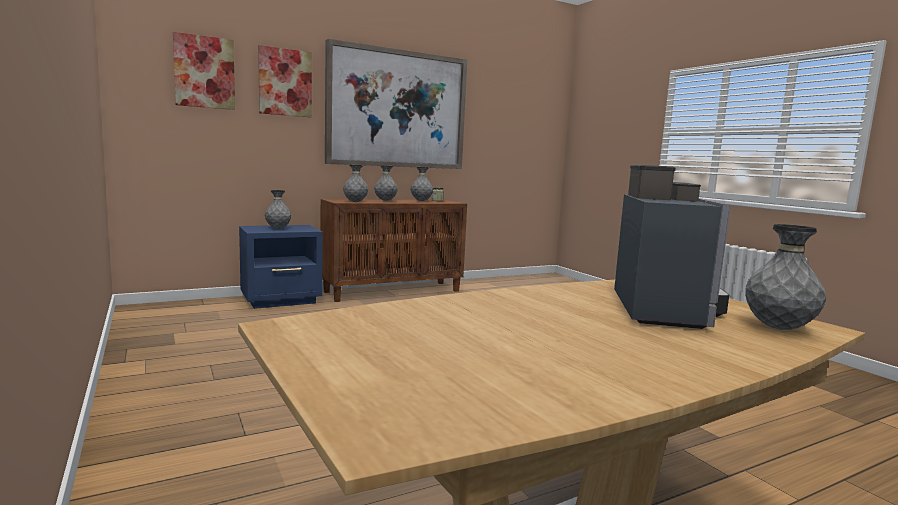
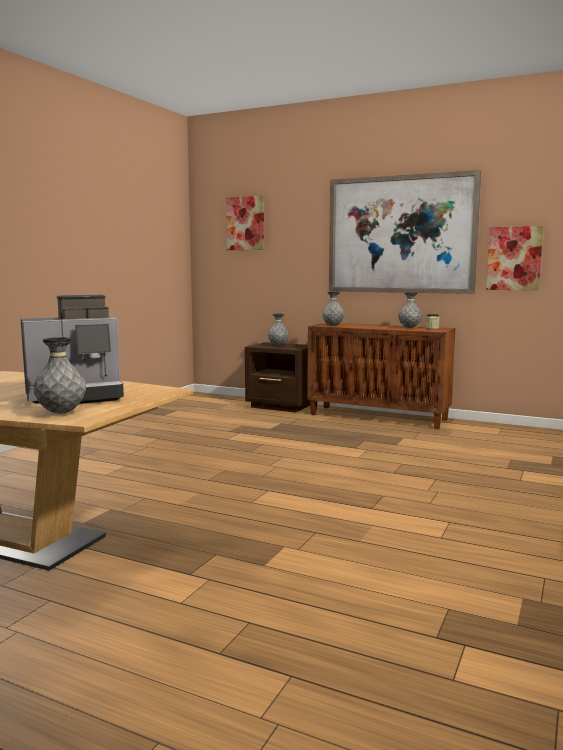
camera: 55 degrees right, 0 degrees up
(282, 300) = (281, 406): blue nightstand -> brown nightstand
(285, 82) = (300, 223): picture -> picture (514, 258)
(385, 200) = (371, 326): grey vase -> none

